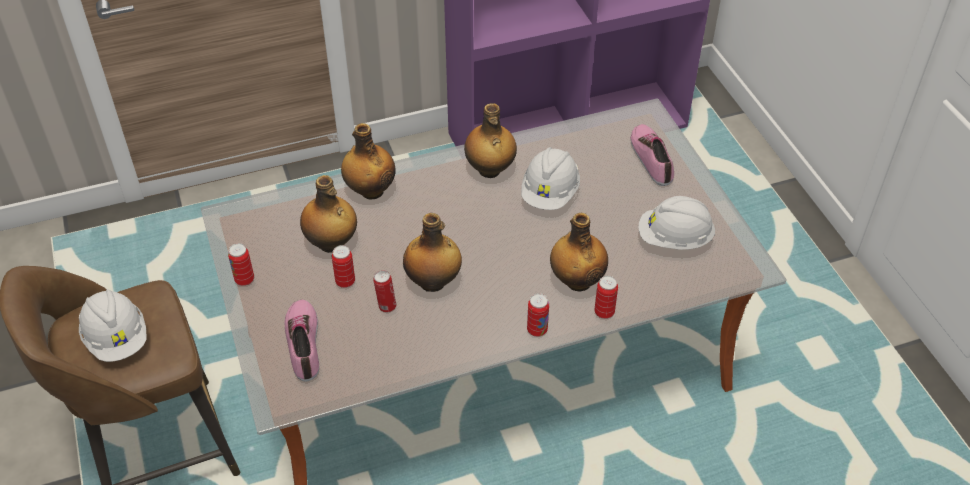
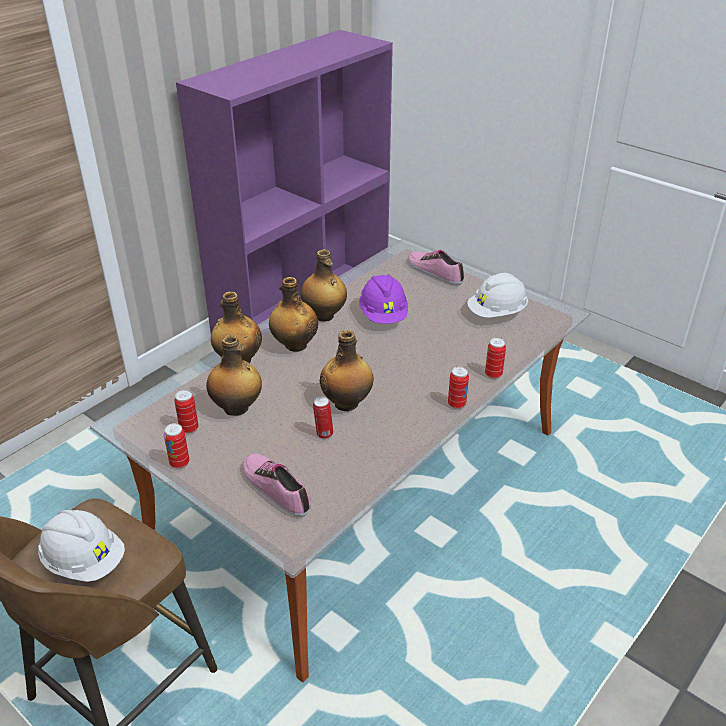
camera: 30 degrees left, 10 degrees down
(345, 282) = (273, 430): can -> can (189, 428)
(550, 193) = (383, 315): white hard hat -> purple hard hat
(577, 280) = (455, 362): bottle -> bottle (294, 345)

